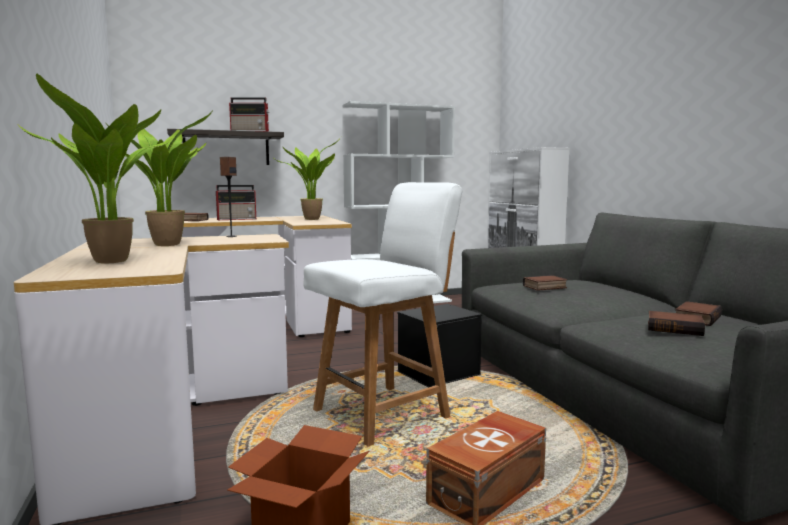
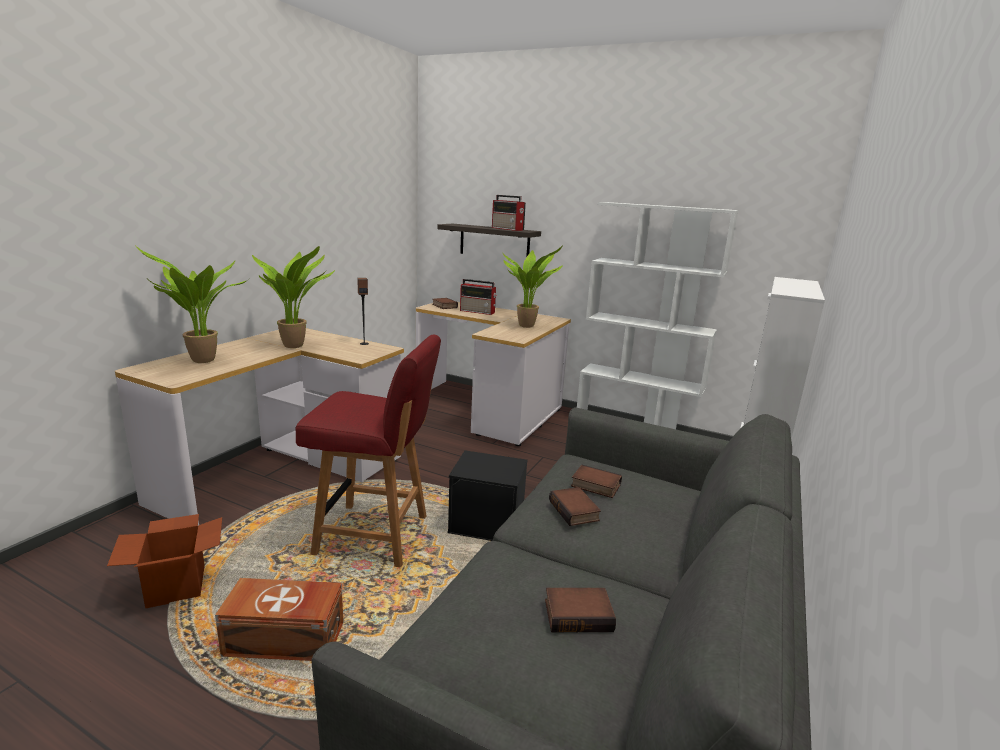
camera: 45 degrees right, 10 degrees up
(384, 413) = (375, 535): white chair -> red chair
(675, 328) = (508, 608): book -> book (575, 511)

